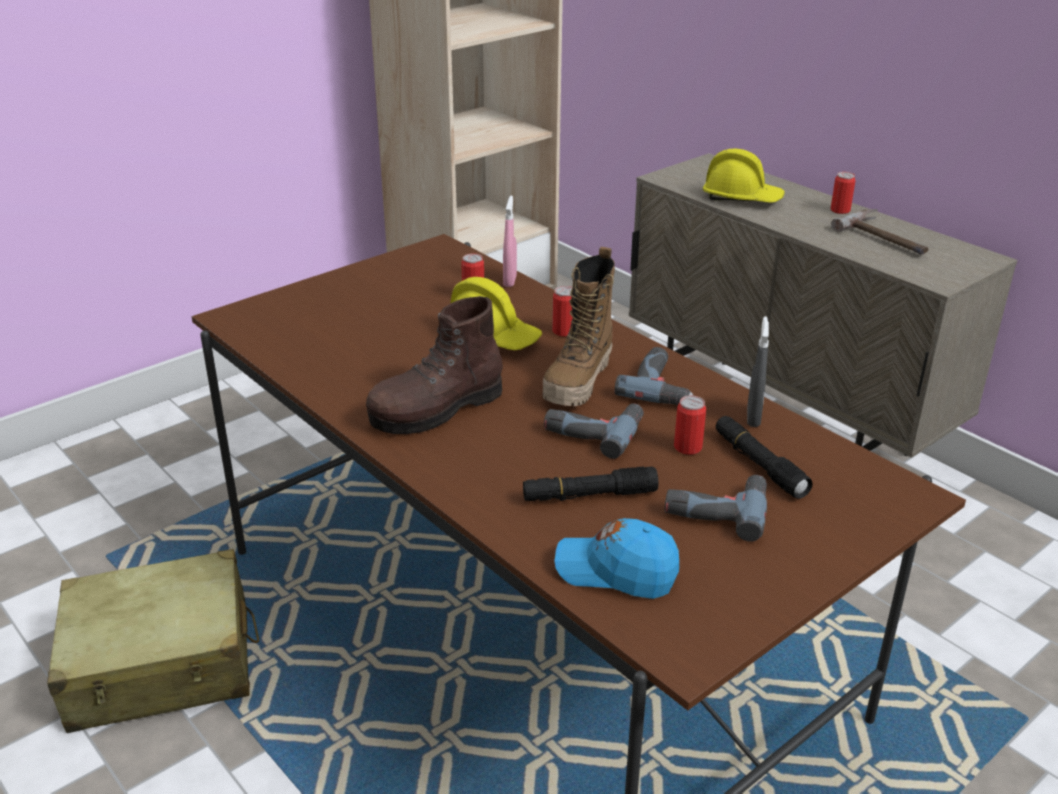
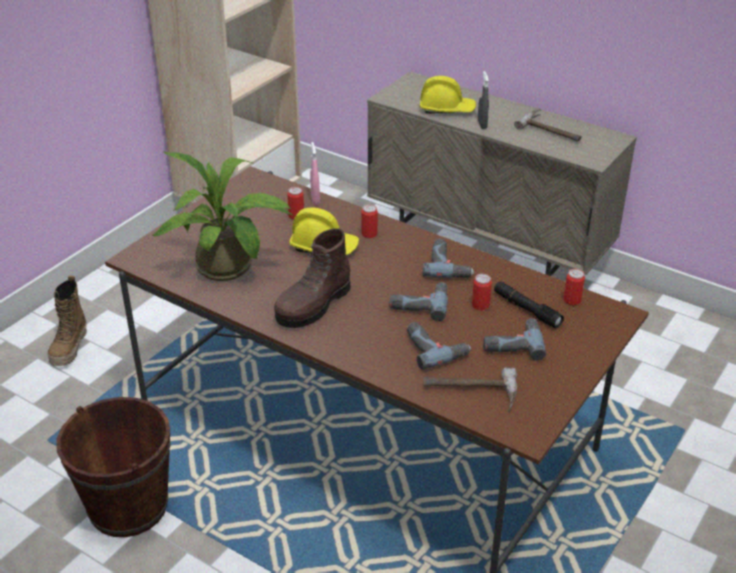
camera: 15 degrees left, 5 degrees up
(161, 664) = (128, 507): beige suitcase -> brown bucket
(346, 348) = (230, 269): none -> potted plant
(579, 382) = (395, 270): boot -> boot (70, 348)
(589, 495) = (435, 348): black flashlight -> power drill
(616, 571) = (470, 393): blue cap -> hammer
(753, 417) = (512, 278): grey spray bottle -> grey spray bottle (482, 124)
(840, 210) = (515, 111): can -> can (572, 300)

